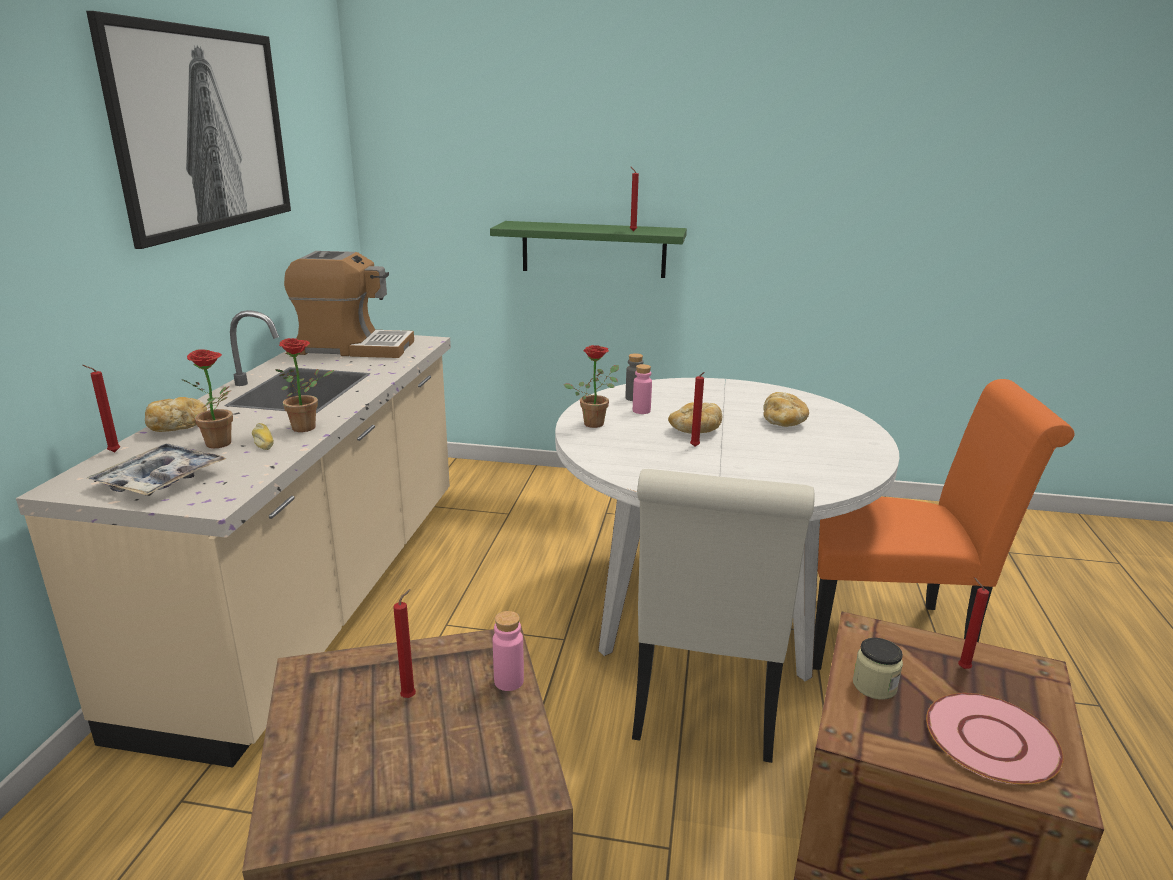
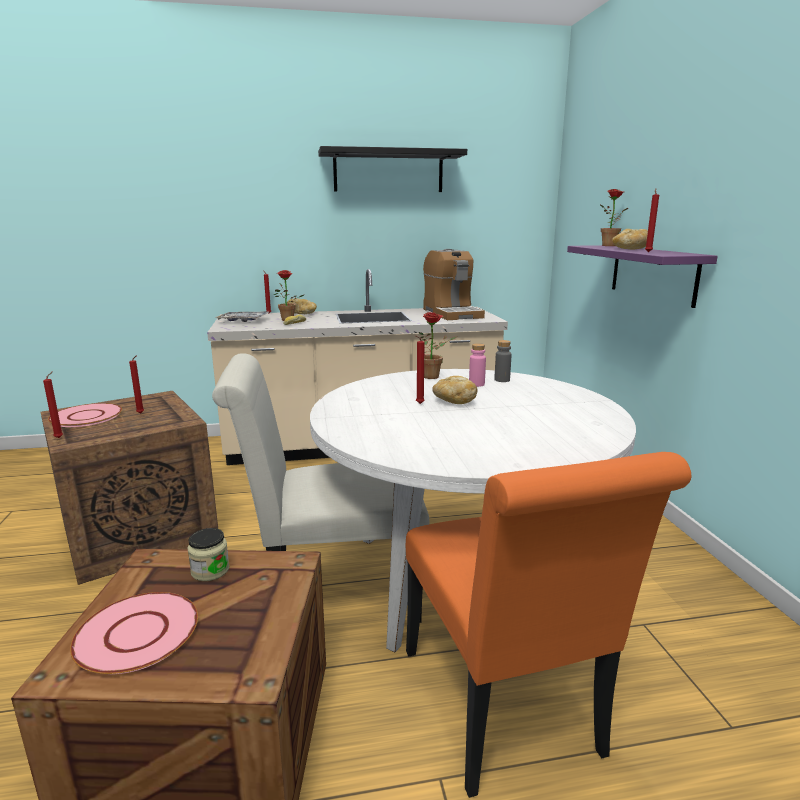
camera: 70 degrees right, 5 degrees down
(202, 130) = (388, 172): picture -> black shelf
(309, 427) = (318, 325): potted plant -> potted plant (611, 246)
(363, 775) = (86, 416): none -> pink plate
(509, 681) = (152, 428): pink bottle -> none
(593, 249) = (652, 273): green shelf -> purple shelf
(783, 422) = (520, 426): bread -> bread (630, 249)
(961, 667) = (246, 620): red candle -> red candle (60, 437)

